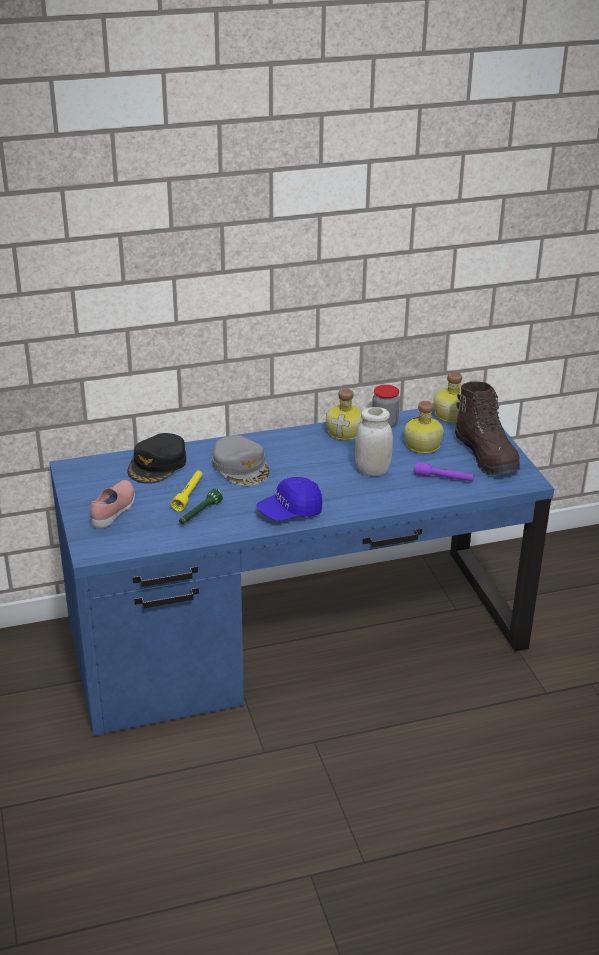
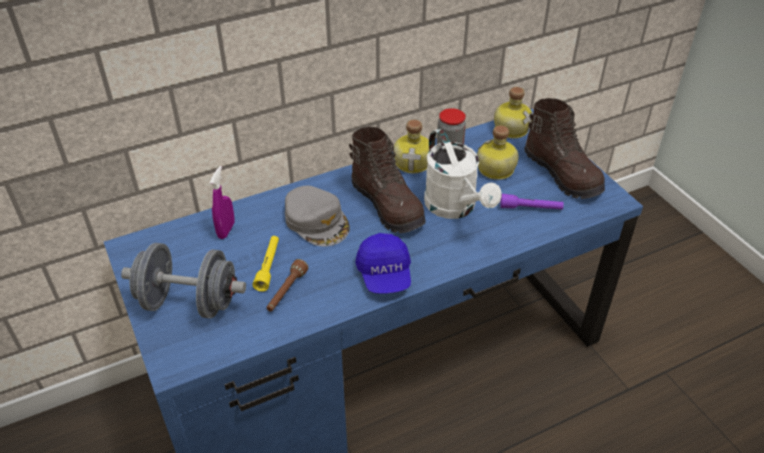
camera: 10 degrees left, 10 degrees up
(114, 512) = (189, 302): pink shoe -> grey dumbbell
(158, 465) = (226, 230): black cap -> purple spray bottle
(199, 514) = (286, 291): green flashlight -> brown flashlight
(290, 512) = (385, 275): blue cap -> blue cap turned 60 degrees counterclockwise
(310, 462) = (388, 205): none -> brown boot
(372, 471) = (455, 208): white jar -> white watering can

